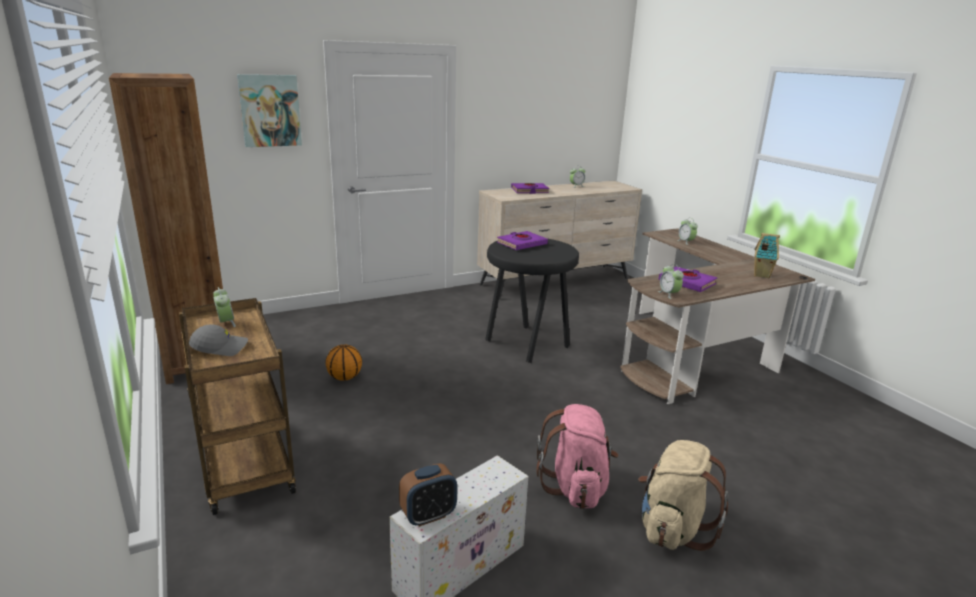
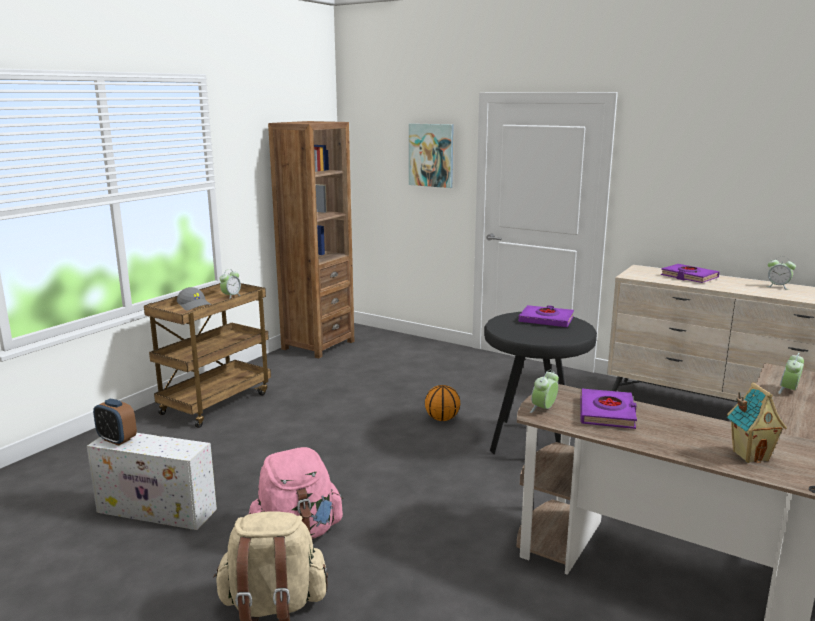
camera: 60 degrees right, 5 degrees down
(344, 377) = (356, 391): basketball -> basketball (442, 418)

